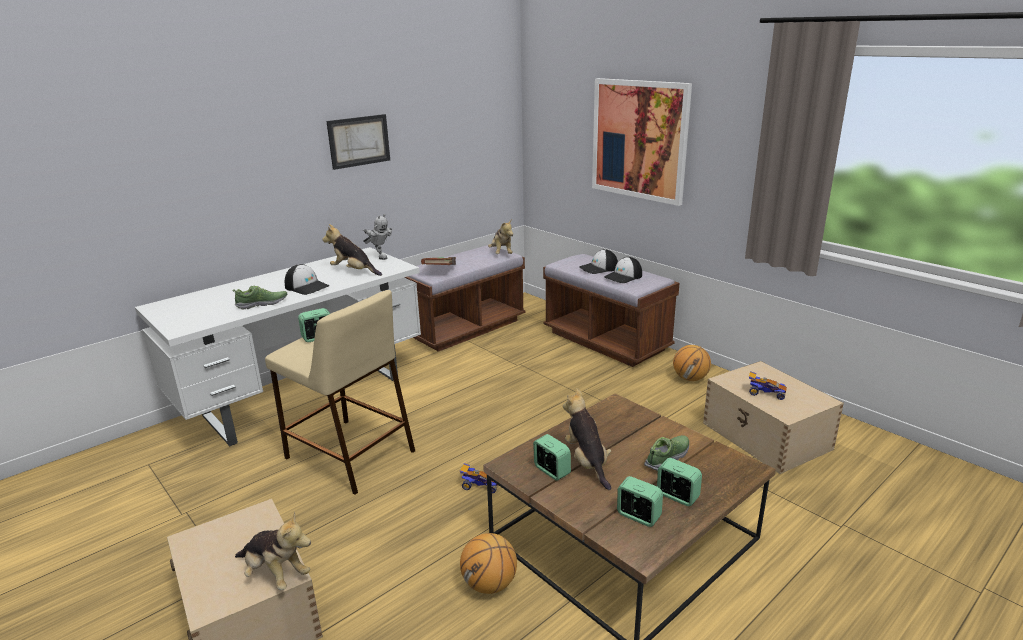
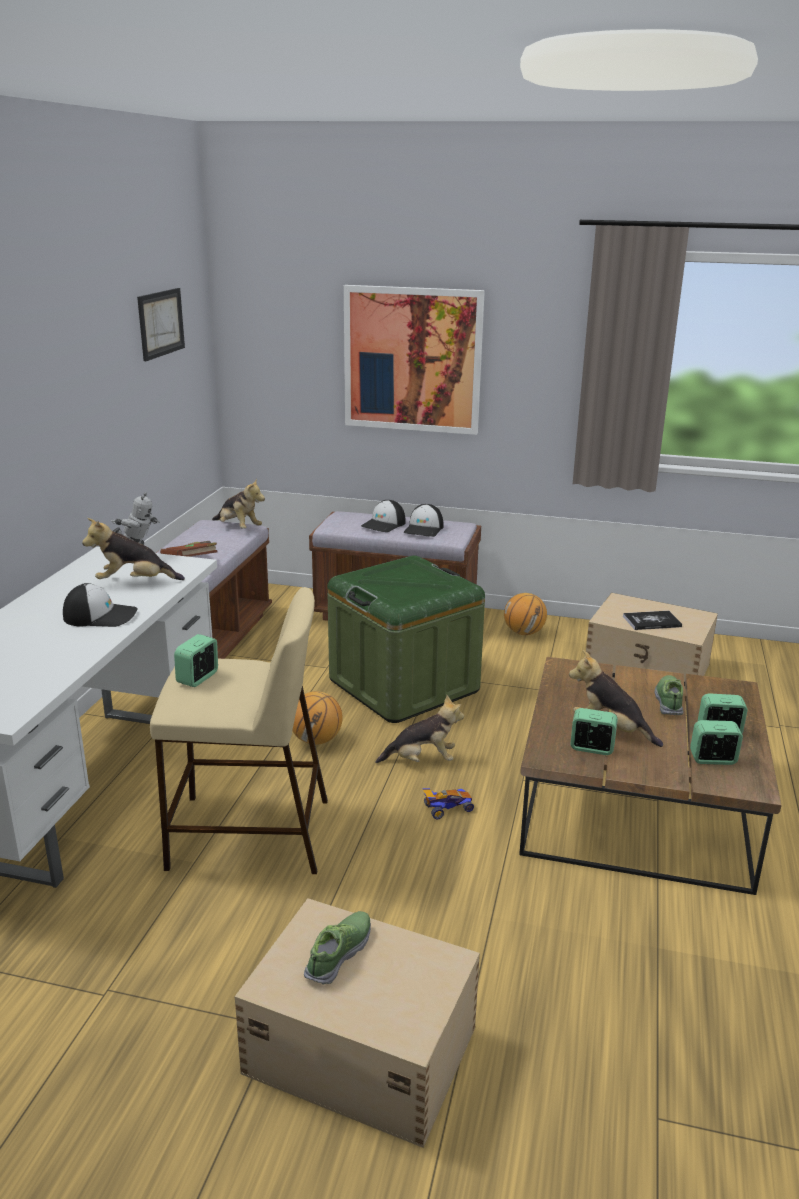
camera: 35 degrees left, 0 degrees up
(262, 304) = (74, 652): shoe -> shoe (339, 954)
(275, 574) = (434, 967): plush toy -> plush toy (422, 760)
(359, 141) = (73, 389): picture -> picture (160, 323)
(489, 584) = (573, 897): basketball -> basketball (316, 740)
(553, 391) = (404, 685): none -> green storage box
(765, 393) = (651, 621): toy car -> book

